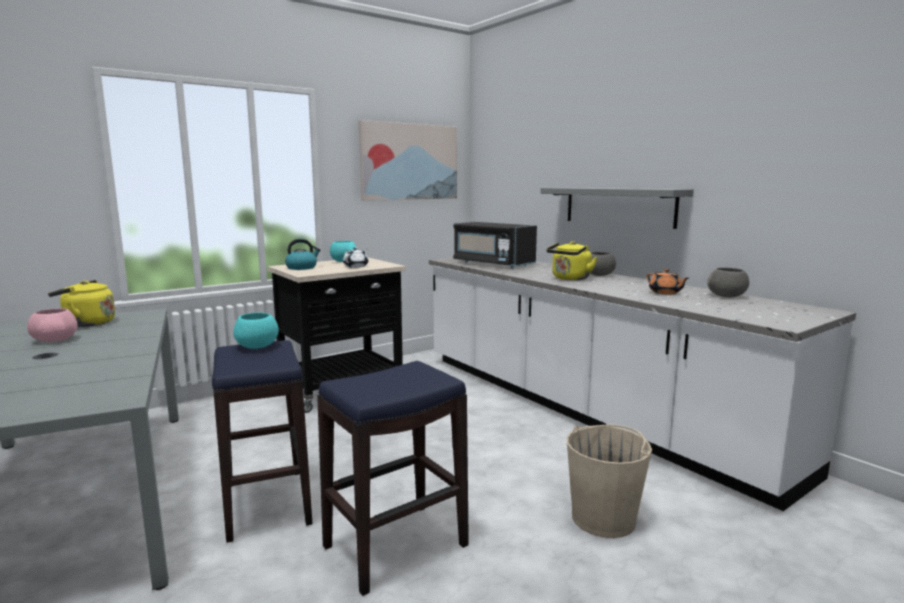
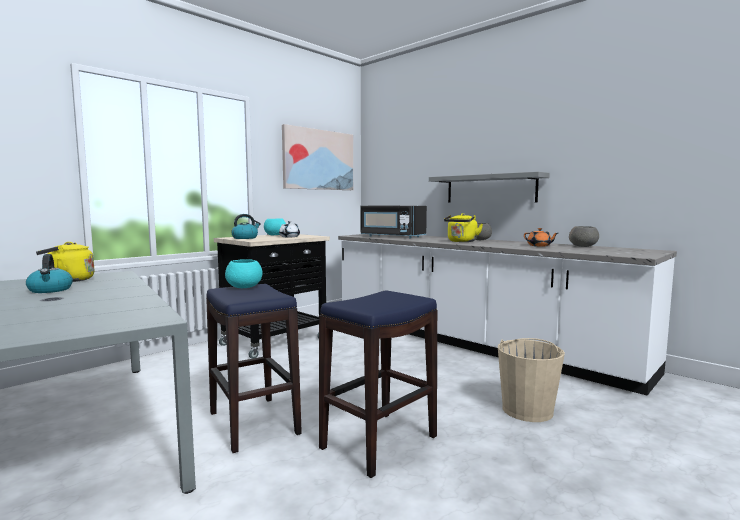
camera: 10 degrees left, 5 degrees down
(56, 340) = (50, 290): pink bowl -> kettle

